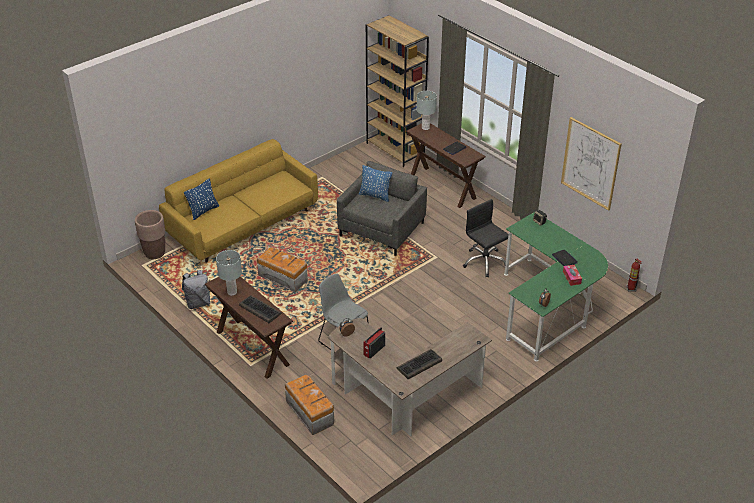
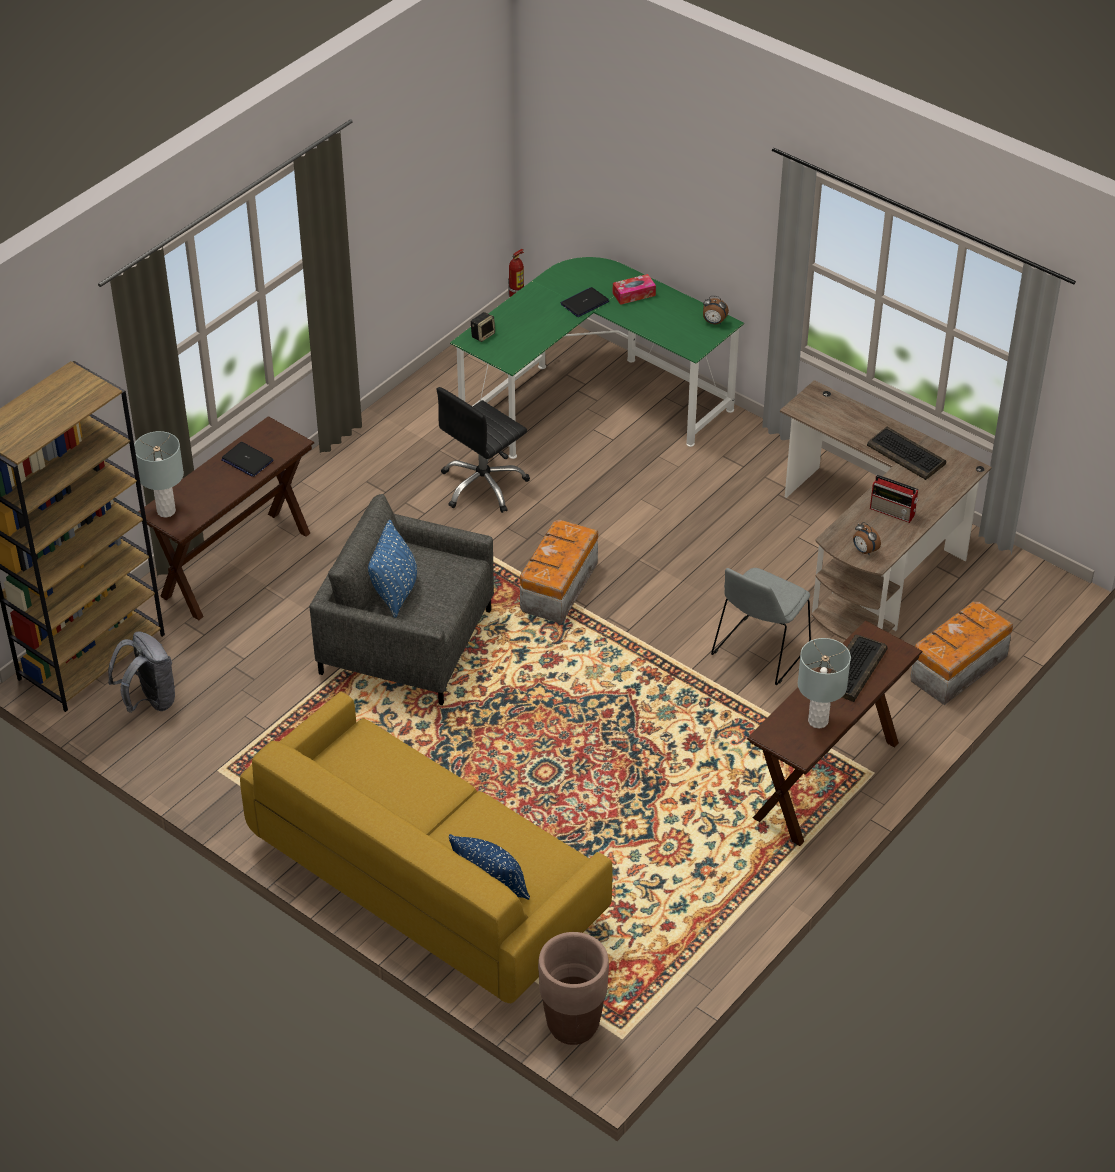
camera: 100 degrees left, 5 degrees up
(198, 303) = (721, 899): grey backpack -> grey backpack (149, 700)
(283, 277) = (601, 774): storage box -> storage box (557, 588)
(590, 163) = (408, 208): picture -> none

